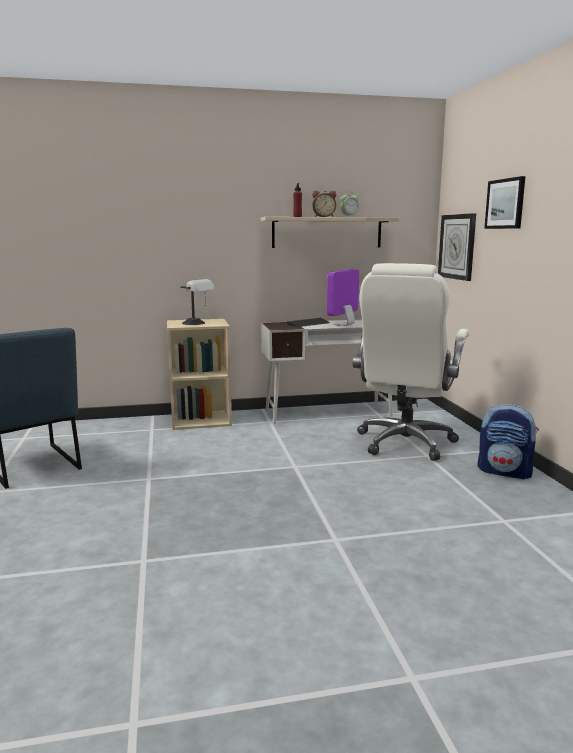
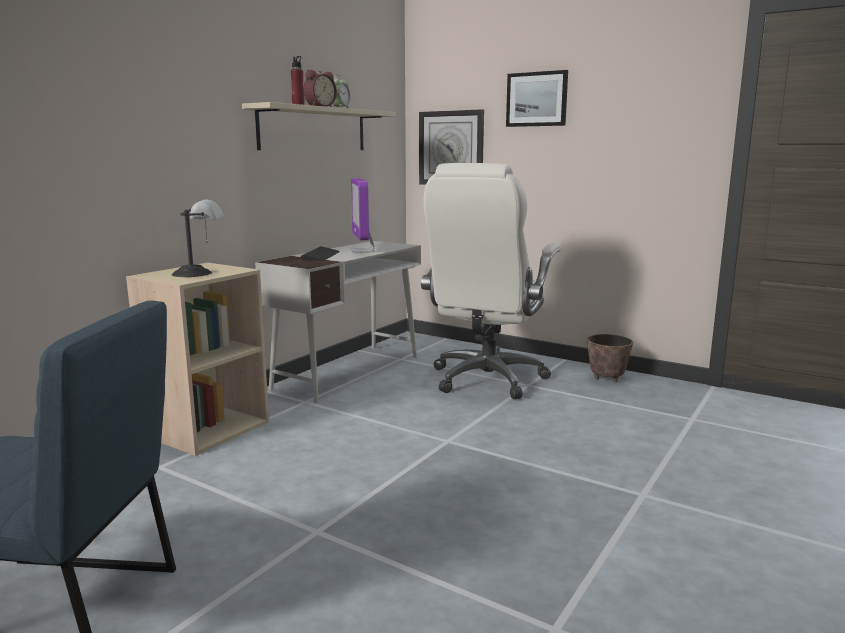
camera: 45 degrees left, 0 degrees up
(404, 443) = (486, 380): white office chair -> white office chair turned 45 degrees clockwise
(505, 472) = (606, 378): backpack -> planter

